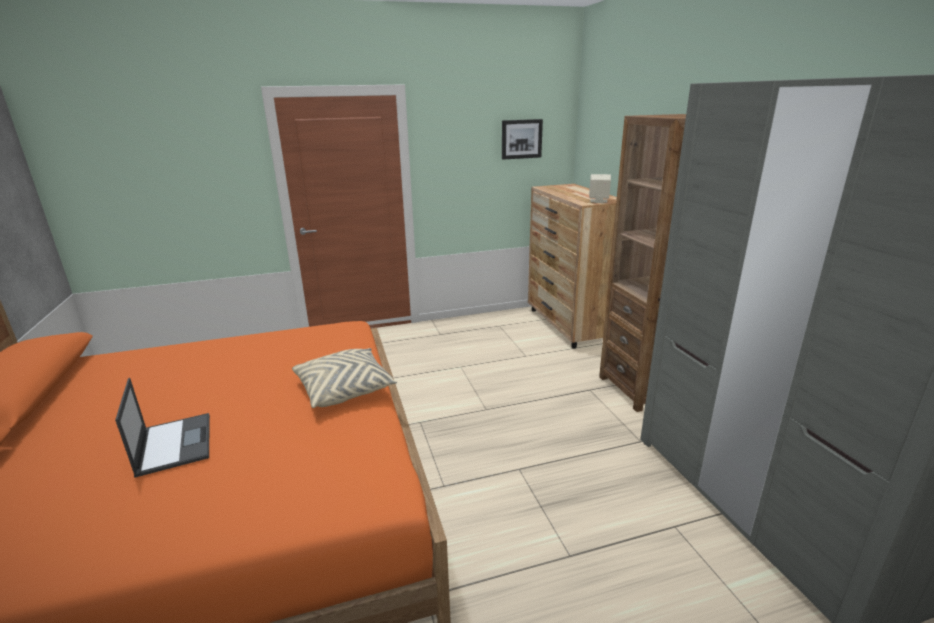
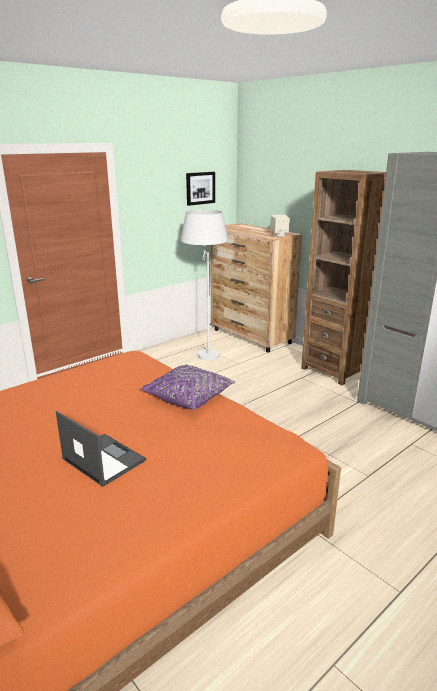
camera: 25 degrees left, 0 degrees up
(345, 389) = (189, 396): beige pillow -> purple pillow
(500, 333) = (205, 351): none -> white floor lamp

